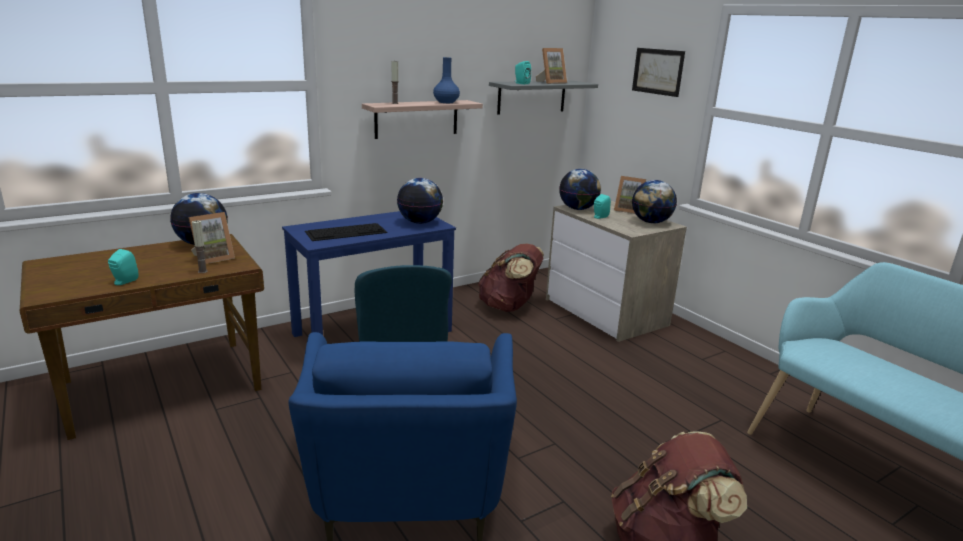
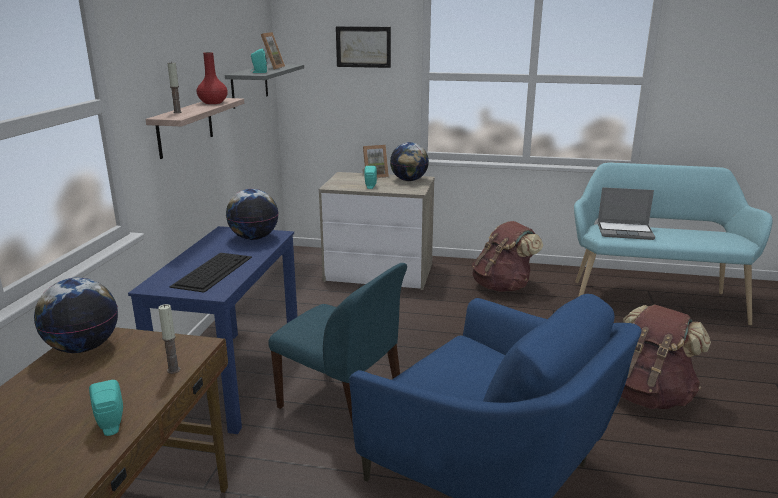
camera: 45 degrees left, 0 degrees up
(212, 258) = (144, 354): picture frame -> none
(445, 102) = (213, 103): blue vase -> red vase
(509, 307) = (306, 299): brown backpack -> brown backpack (503, 286)
(578, 209) = (341, 185): globe -> none
(846, 359) = (625, 232): none -> laptop

